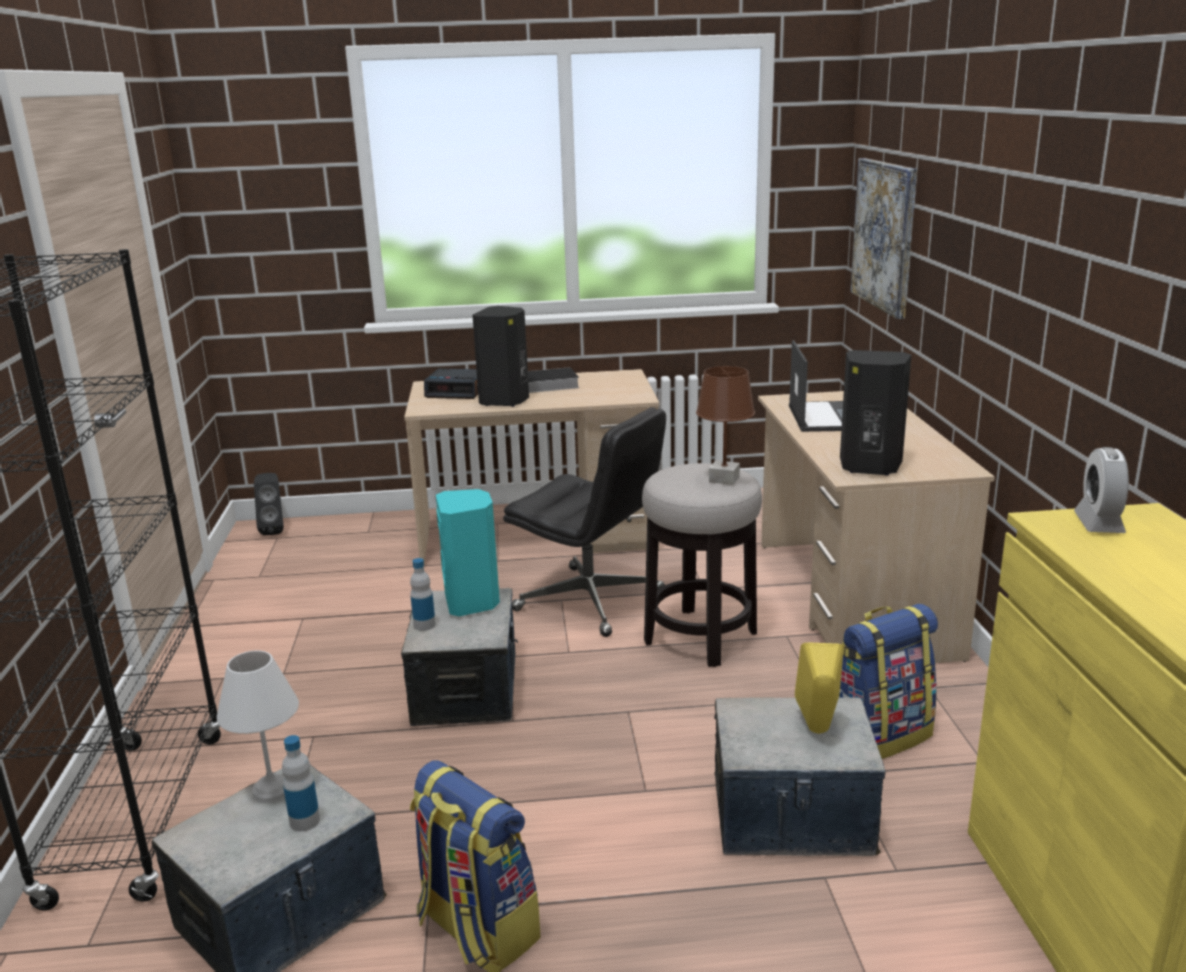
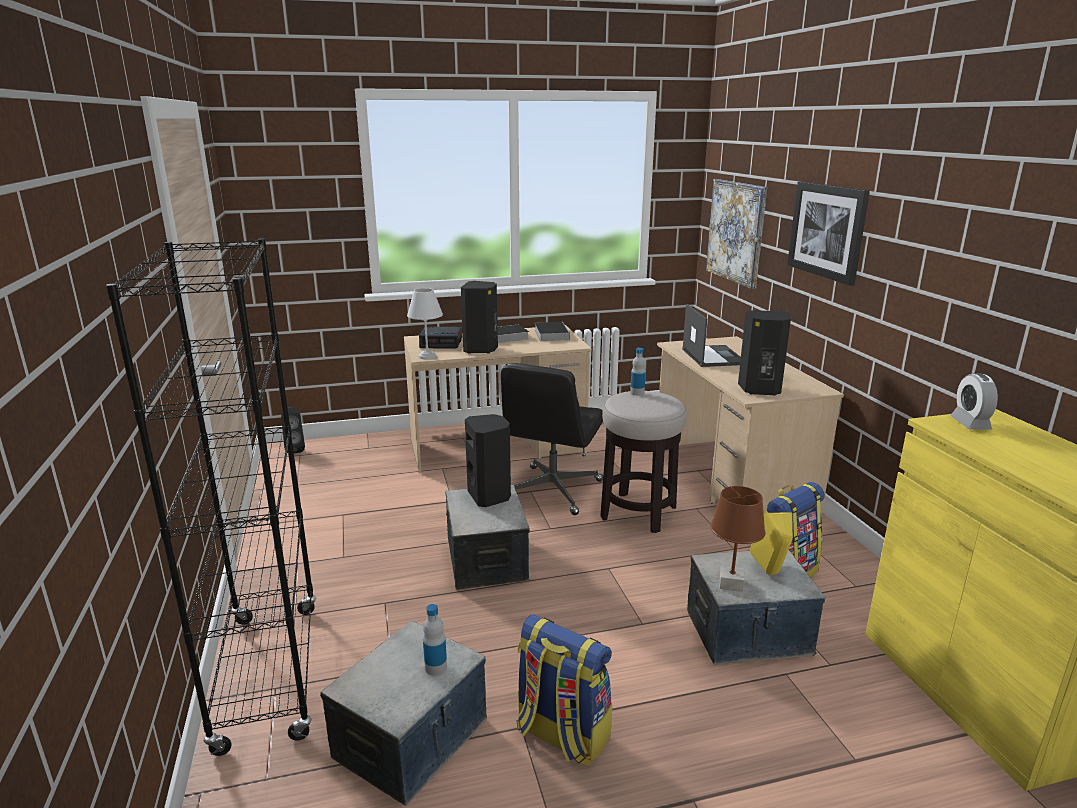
camera: 10 degrees left, 0 degrees up
(274, 790) = (402, 646): white table lamp -> white table lamp (428, 356)
(424, 625) = (461, 515): bottle -> bottle (637, 393)
(472, 602) = (490, 496): turquoise speaker -> black speaker
(591, 601) = (552, 491): black office chair -> black office chair turned 90 degrees clockwise
(613, 381) = (551, 334): none -> book
(723, 479) = (661, 401): brown table lamp -> brown table lamp (730, 584)
(981, 233) = (827, 231): none -> picture

